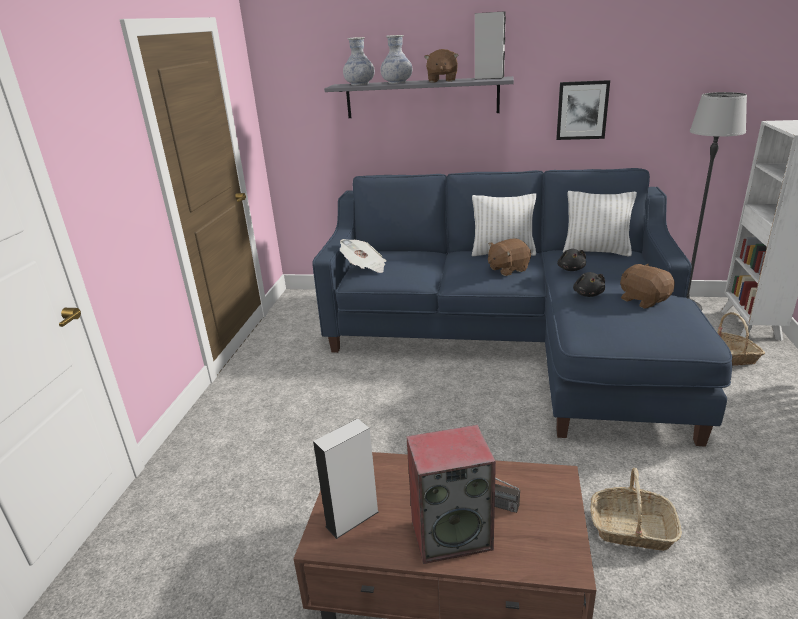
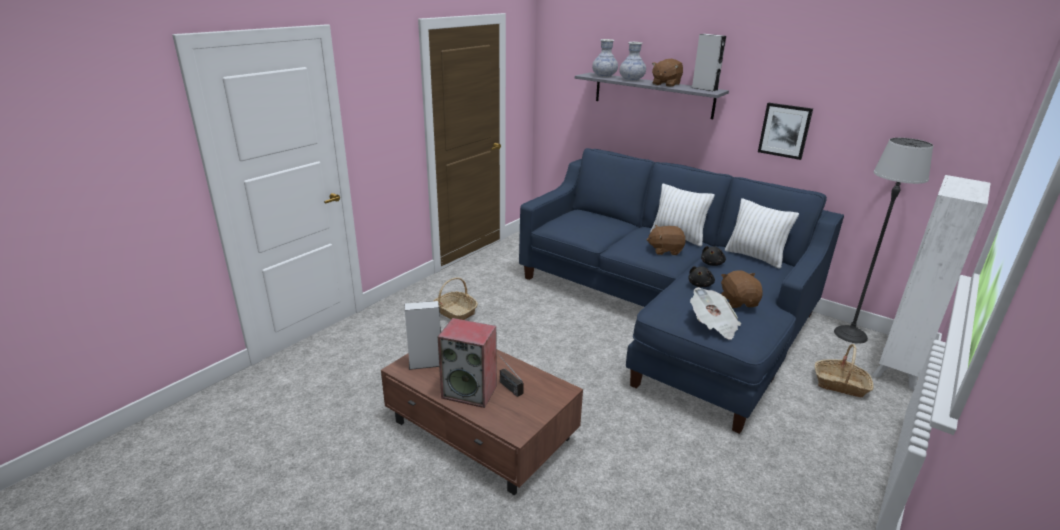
camera: 25 degrees right, 0 degrees up
(364, 267) = (562, 220): newspaper -> newspaper (713, 325)
(631, 529) = (623, 456): basket -> basket (455, 312)

